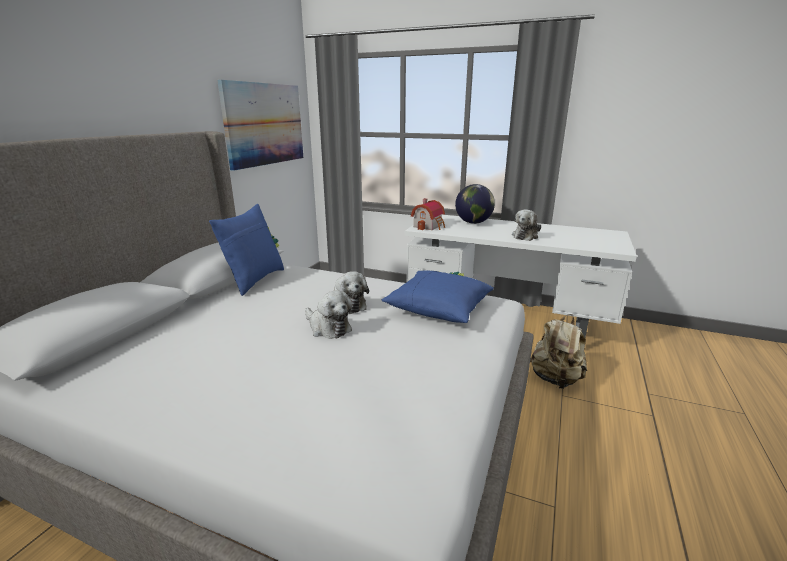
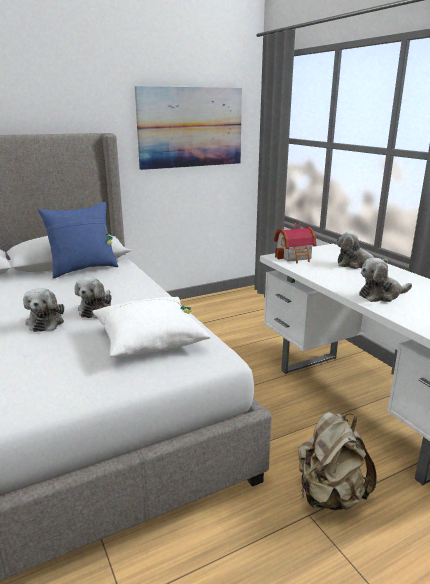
camera: 40 degrees right, 0 degrees up
(439, 309) = (149, 340): blue pillow -> white pillow
(473, 222) = (356, 264): globe -> plush toy

